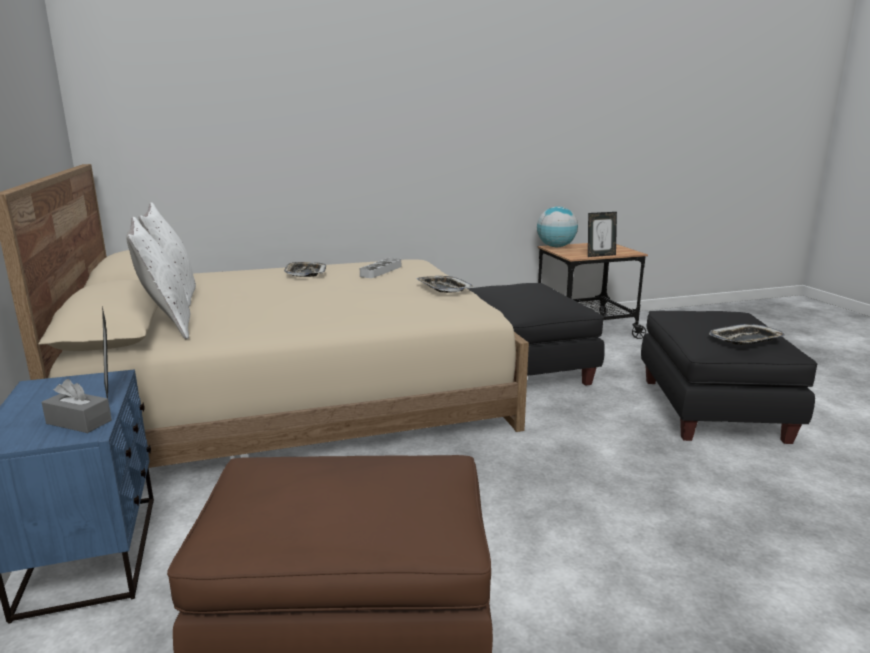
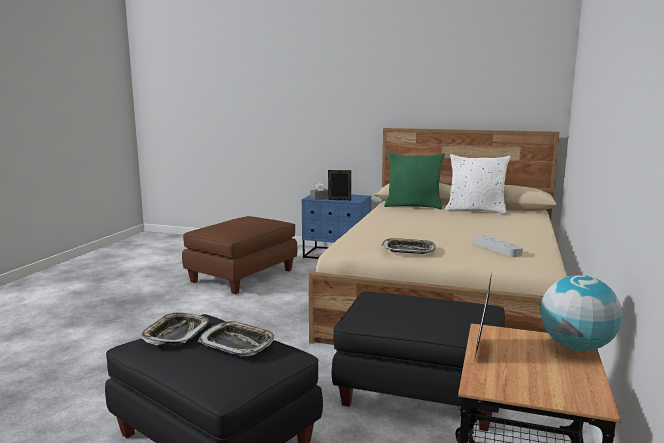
camera: 125 degrees right, 5 degrees down
(166, 325) = (413, 206): white pillow -> green pillow
(305, 273) = (511, 233): tray -> tray (237, 343)

